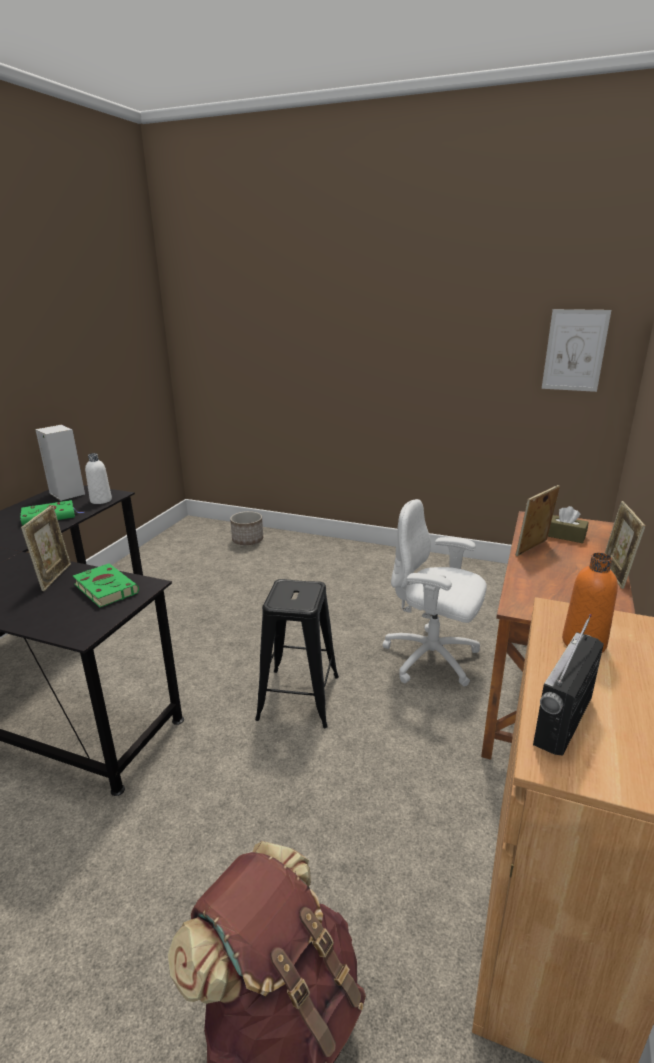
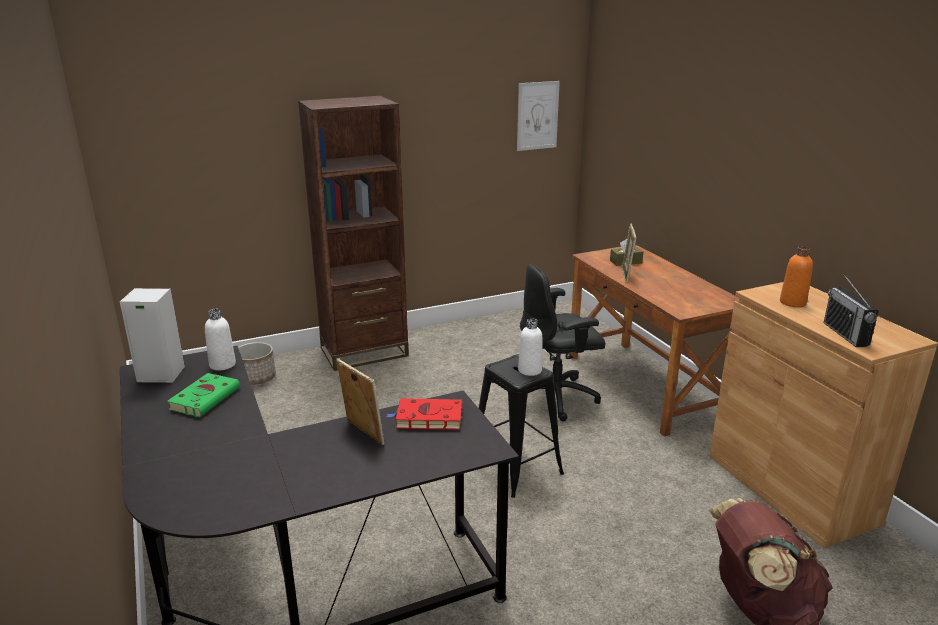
camera: 45 degrees left, 0 degrees up
(104, 588) = (427, 418): green book -> red book
(301, 599) = (530, 370): none -> white bottle
(340, 551) = (364, 352): none -> brown bookcase
(432, 659) = (557, 397): white office chair -> black office chair
(615, 574) = (687, 275): picture frame -> none

